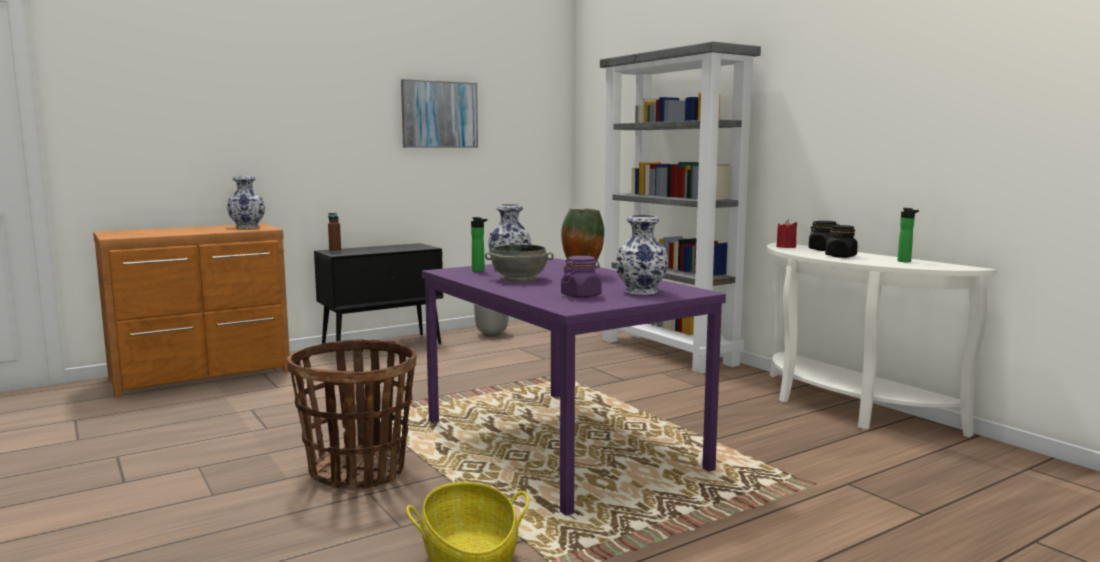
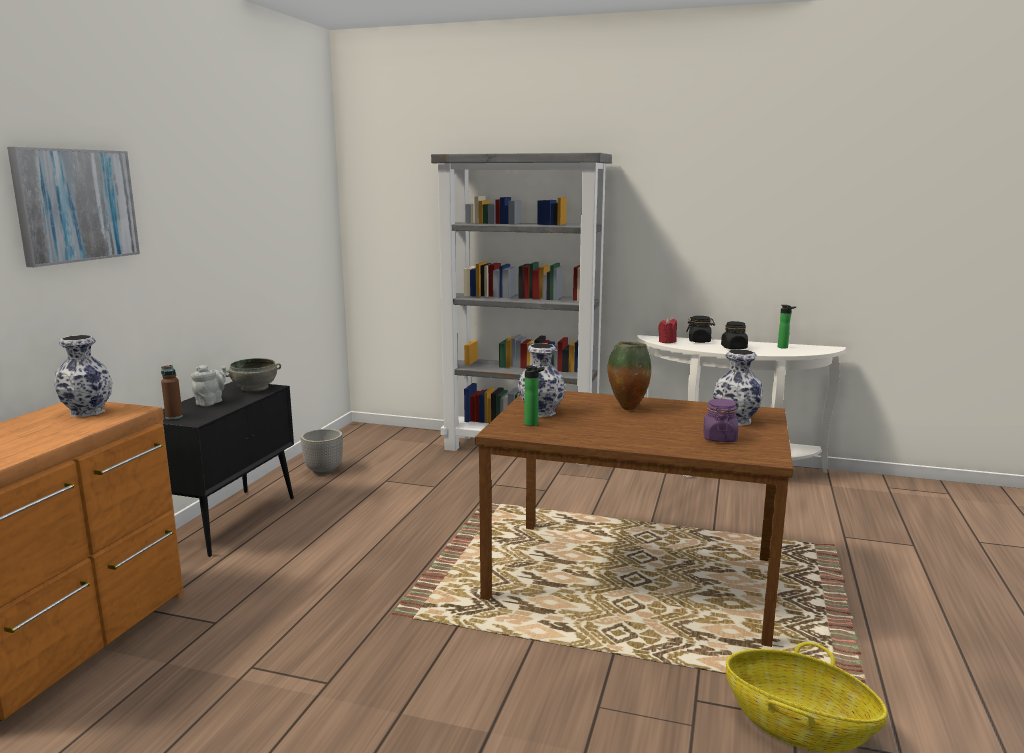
camera: 40 degrees left, 5 degrees up
(358, 471) = (538, 688): basket -> none
(374, 249) = (211, 402): none -> grey teapot
(439, 114) = (236, 216): picture -> picture (76, 205)
(519, 279) = (603, 427): grey bowl -> grey bowl (254, 388)
(557, 444) = (629, 579): purple dining table -> brown dining table

